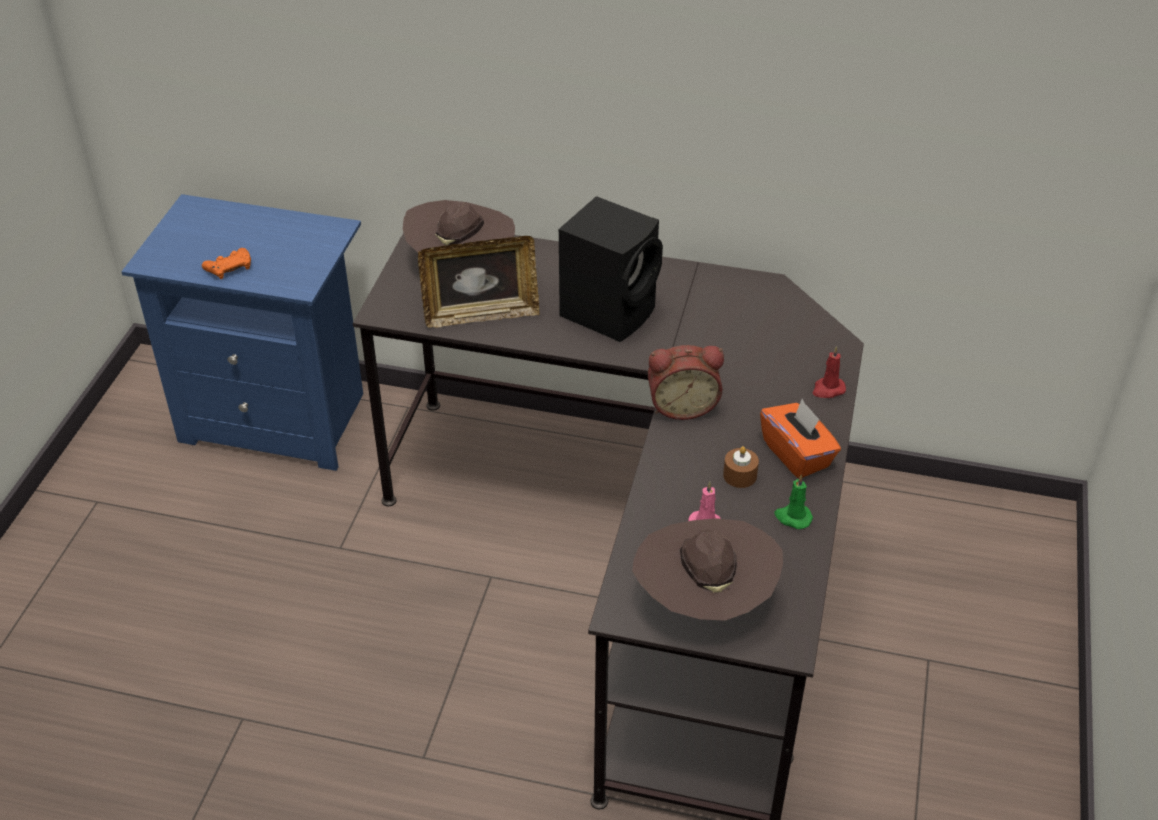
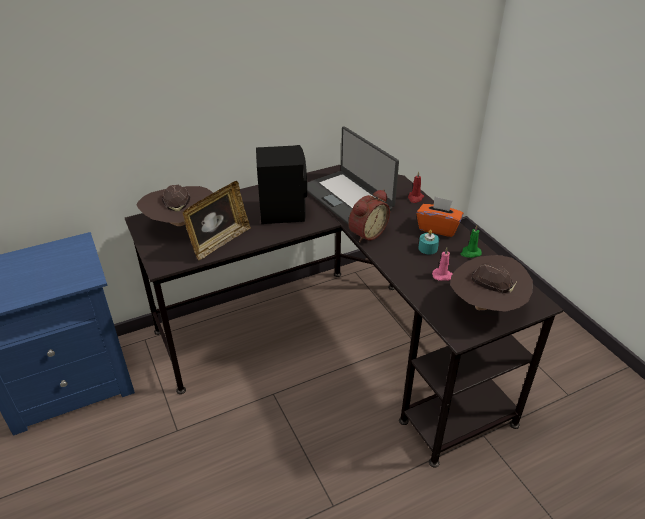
camera: 40 degrees left, 5 degrees down
(229, 268) = (29, 290): orange game controller -> none
(727, 336) = (347, 197): none -> laptop
(740, 475) = (428, 248): brown candle -> turquoise candle

